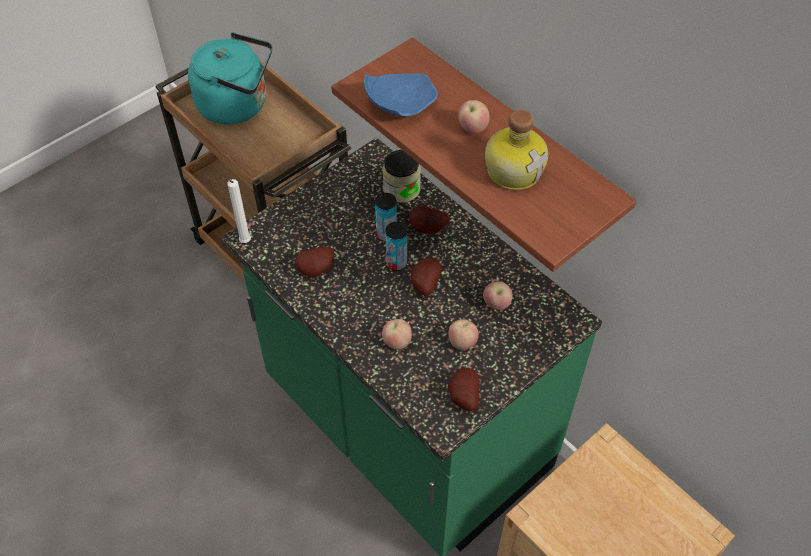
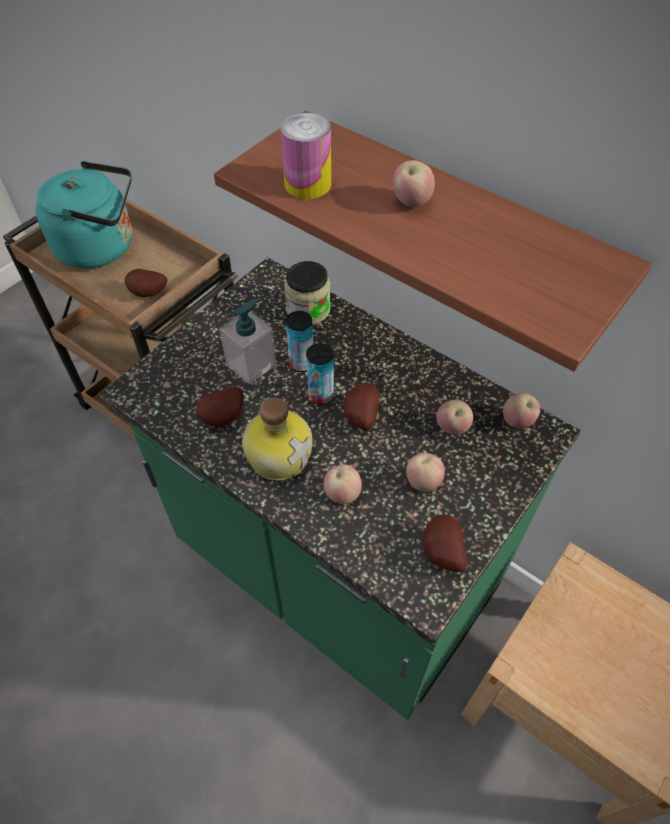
camera: 10 degrees left, 0 degrees up
(243, 241) = (127, 396): white candle -> none
(345, 229) = (251, 364): none -> soap dispenser
(399, 103) = (307, 184): blue plate -> can
(427, 230) = (349, 351): potato -> potato (148, 294)
(514, 169) = (481, 245): bottle -> bottle (279, 454)
(551, 307) = (517, 421): none -> apple

